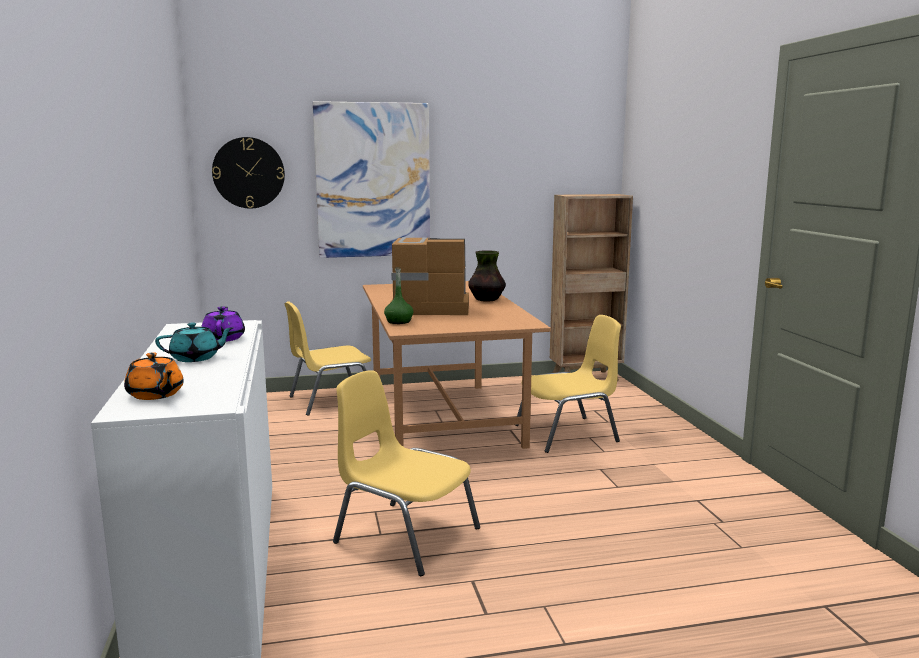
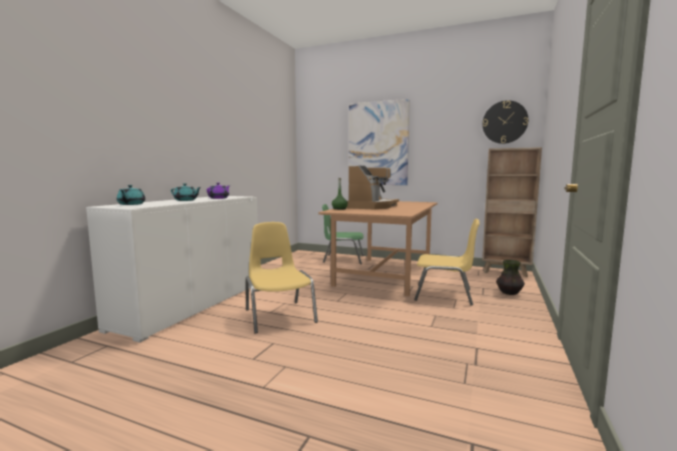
camera: 35 degrees right, 5 degrees down
(155, 395) = (131, 204): orange teapot -> turquoise teapot
(248, 173) = (319, 141): wall clock -> wall clock (504, 122)
(330, 401) = (343, 259): yellow chair -> green chair
(429, 308) = (372, 207): coffee machine -> coffee machine turned 75 degrees clockwise
(486, 300) = (413, 207): vase -> vase (509, 293)

